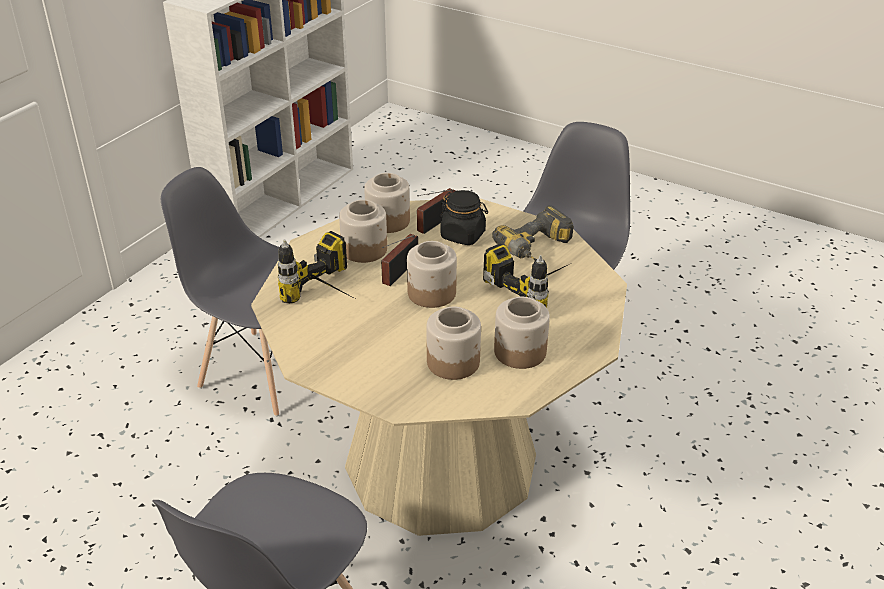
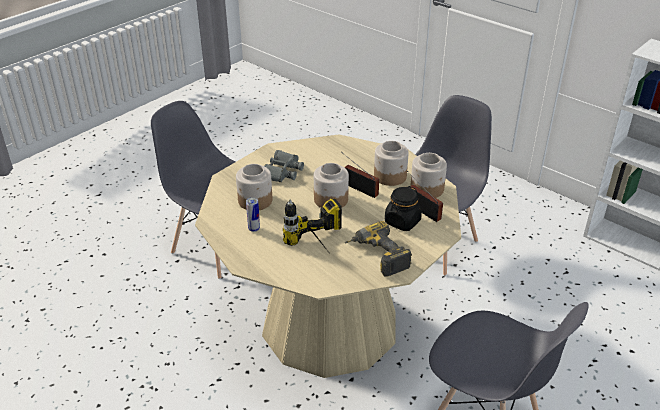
camera: 100 degrees right, 0 degrees up
(331, 297) = (337, 161): power drill -> none
(369, 348) = (281, 171): none -> grey binoculars
(520, 352) = (254, 229): jar -> can

